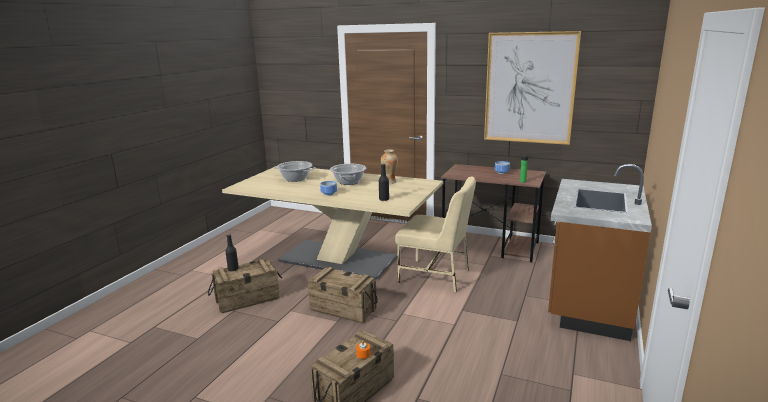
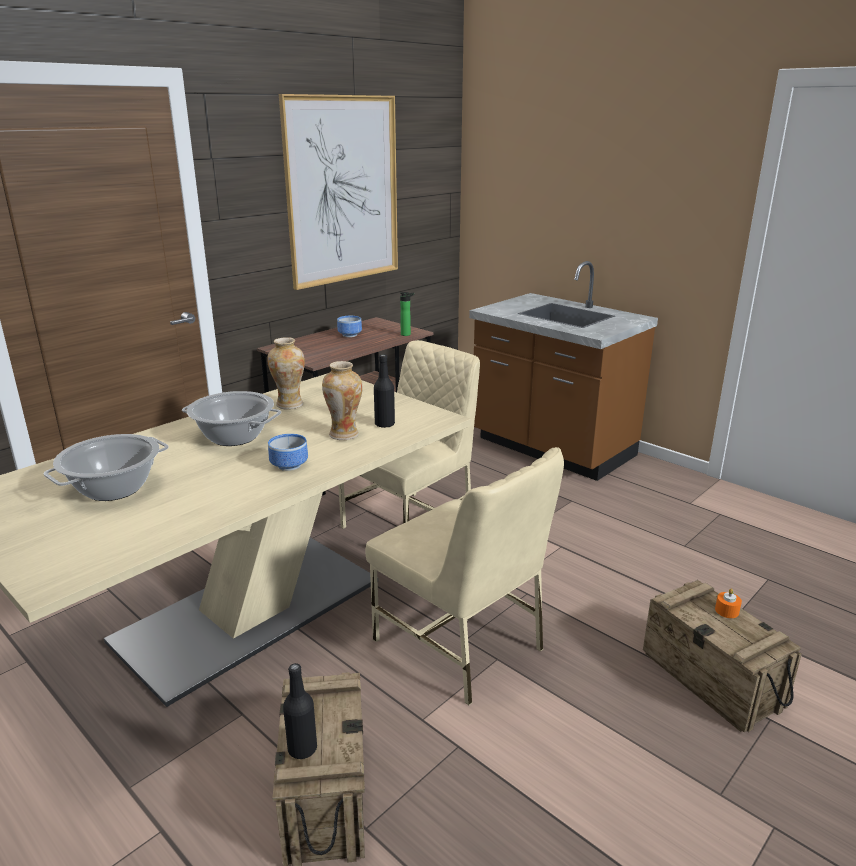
camera: 70 degrees left, 5 degrees up
(342, 309) = (461, 645): crate -> beige chair
(366, 195) = (344, 435): none -> vase

